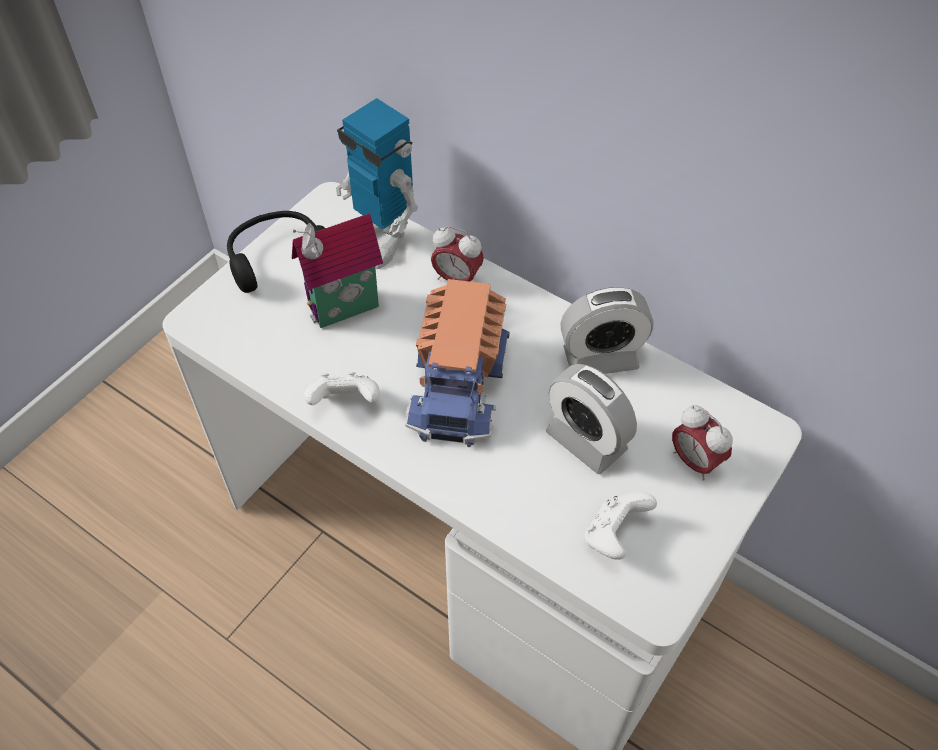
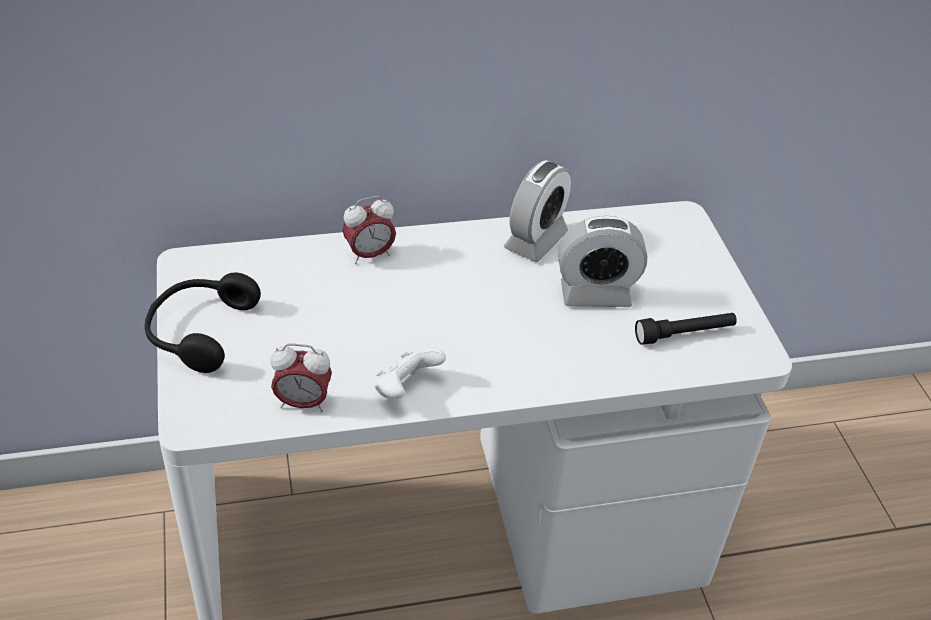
camera: 50 degrees left, 10 degrees down
(345, 311) = (315, 331): toy house -> none
(381, 239) = (270, 265): toy robot -> none
(460, 383) = (468, 318): toy truck -> none
(614, 535) = (684, 334): white game controller -> black flashlight
(694, 461) = (669, 261): alarm clock -> alarm clock (303, 403)

